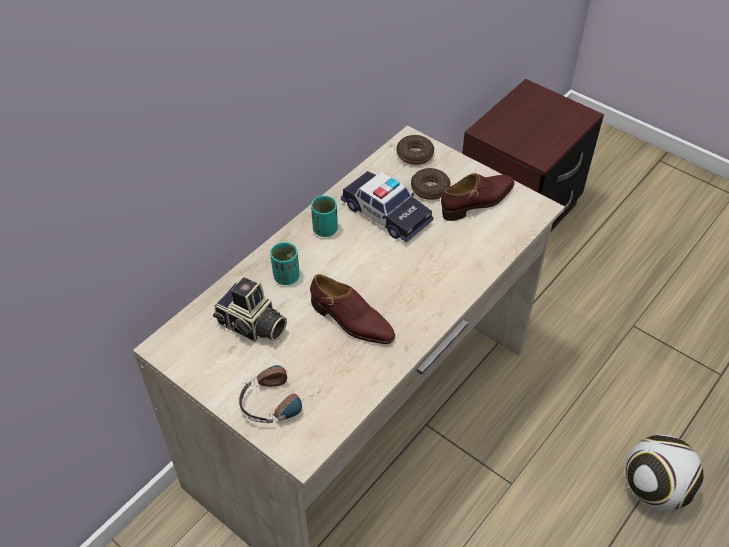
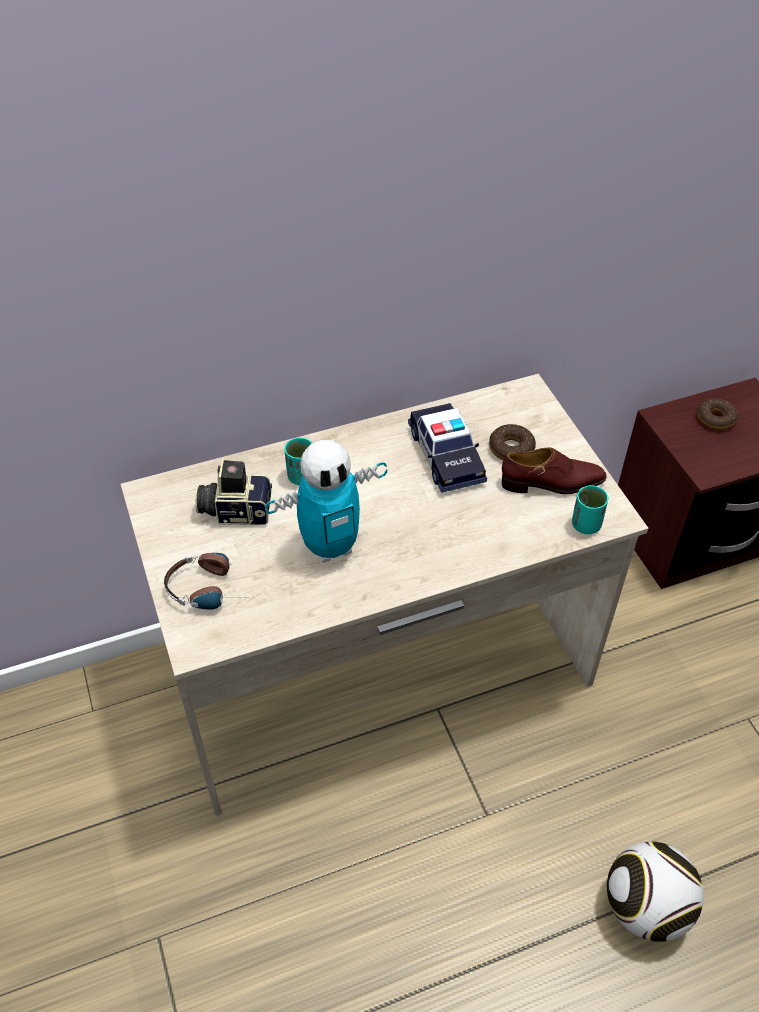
camera: 30 degrees right, 0 degrees up
(252, 327) = (236, 510): camera -> camera turned 120 degrees clockwise
(325, 230) = (372, 446): turquoise cup -> turquoise cup (586, 525)
(351, 321) = (330, 546): brown shoe -> toy robot
(415, 154) = (522, 407): donut -> donut (715, 419)

